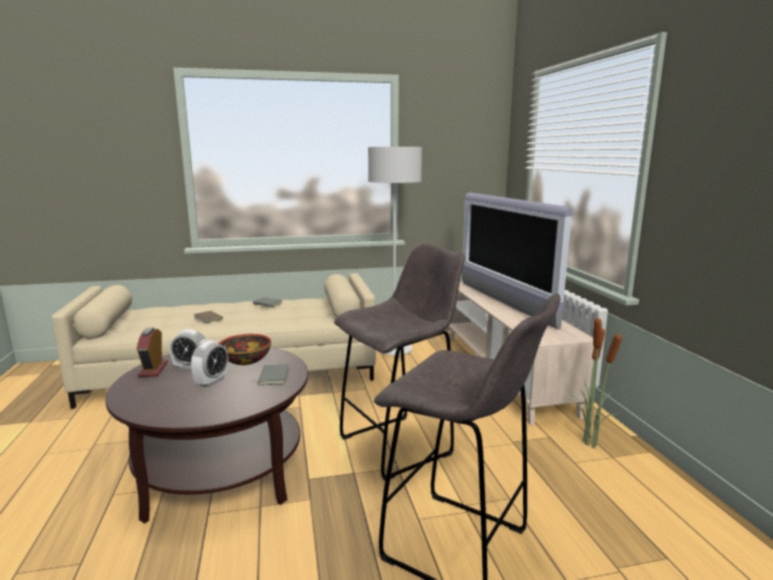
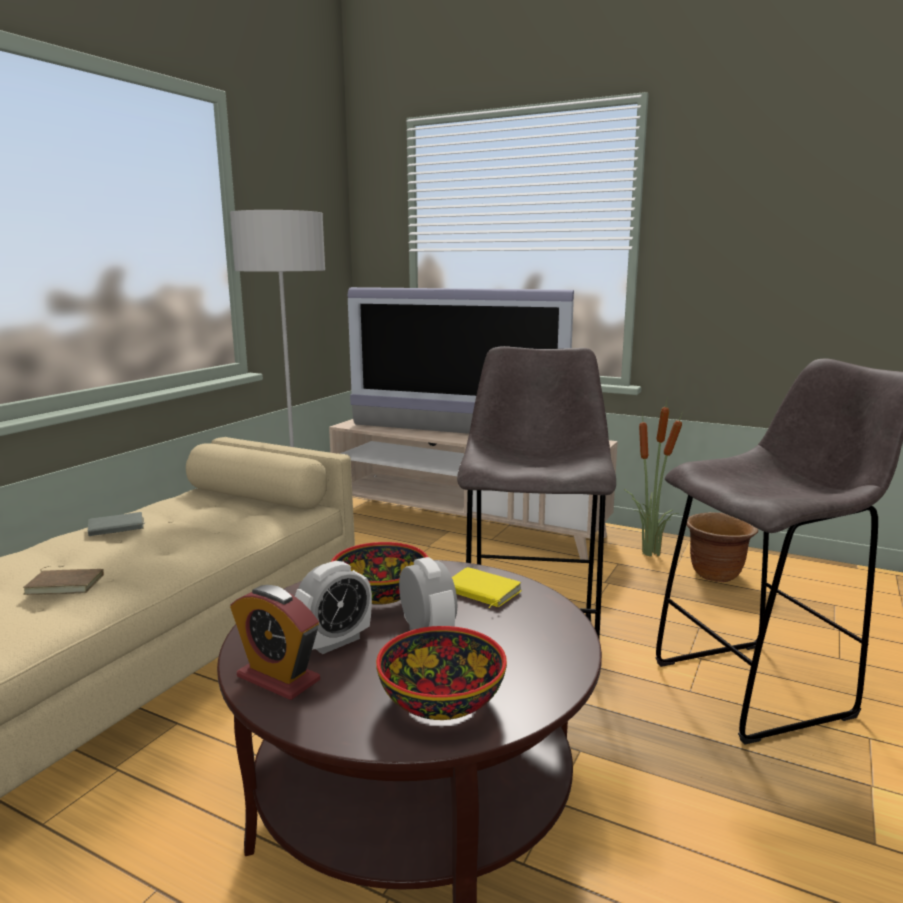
camera: 50 degrees left, 0 degrees up
(159, 400) = (442, 699): none -> bowl
(272, 377) = (480, 592): grey book -> yellow book
(610, 481) = (716, 574): none -> brown planter

